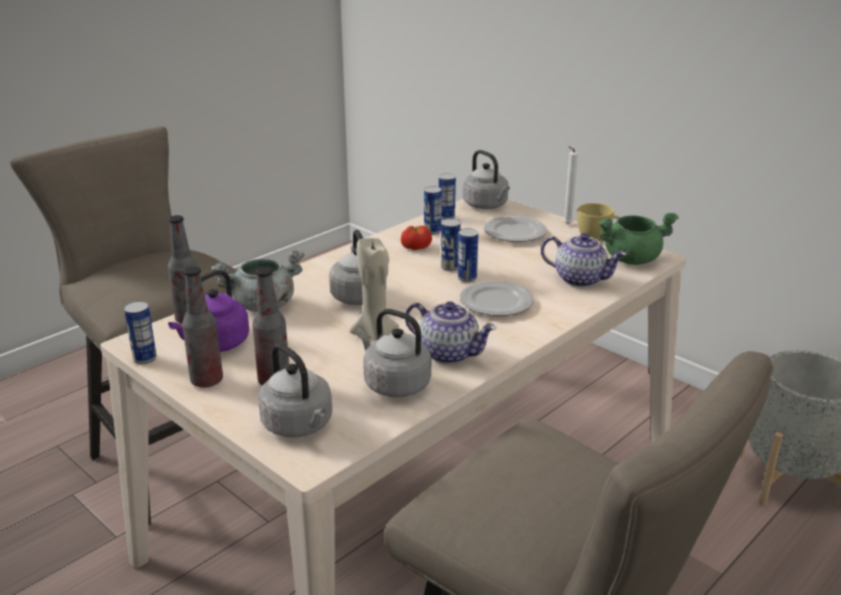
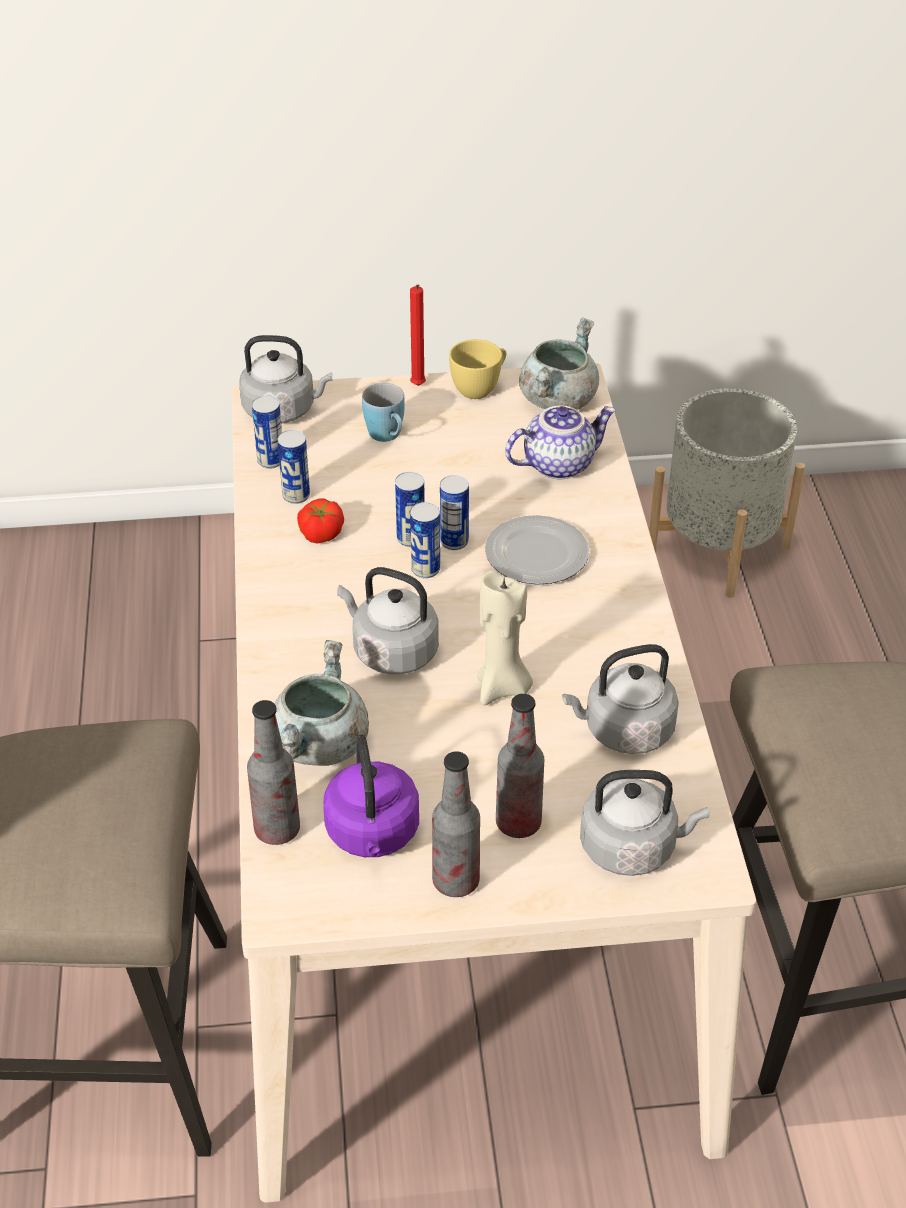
camera: 50 degrees left, 15 degrees up
(145, 358) = (337, 916): can -> can (425, 569)
(450, 353) = (606, 654): teapot -> none
(515, 233) = (388, 436): plate -> blue mug
(566, 224) = (417, 387): white candle -> red candle
(632, 259) = (558, 399): green cooking pot -> grey cooking pot

